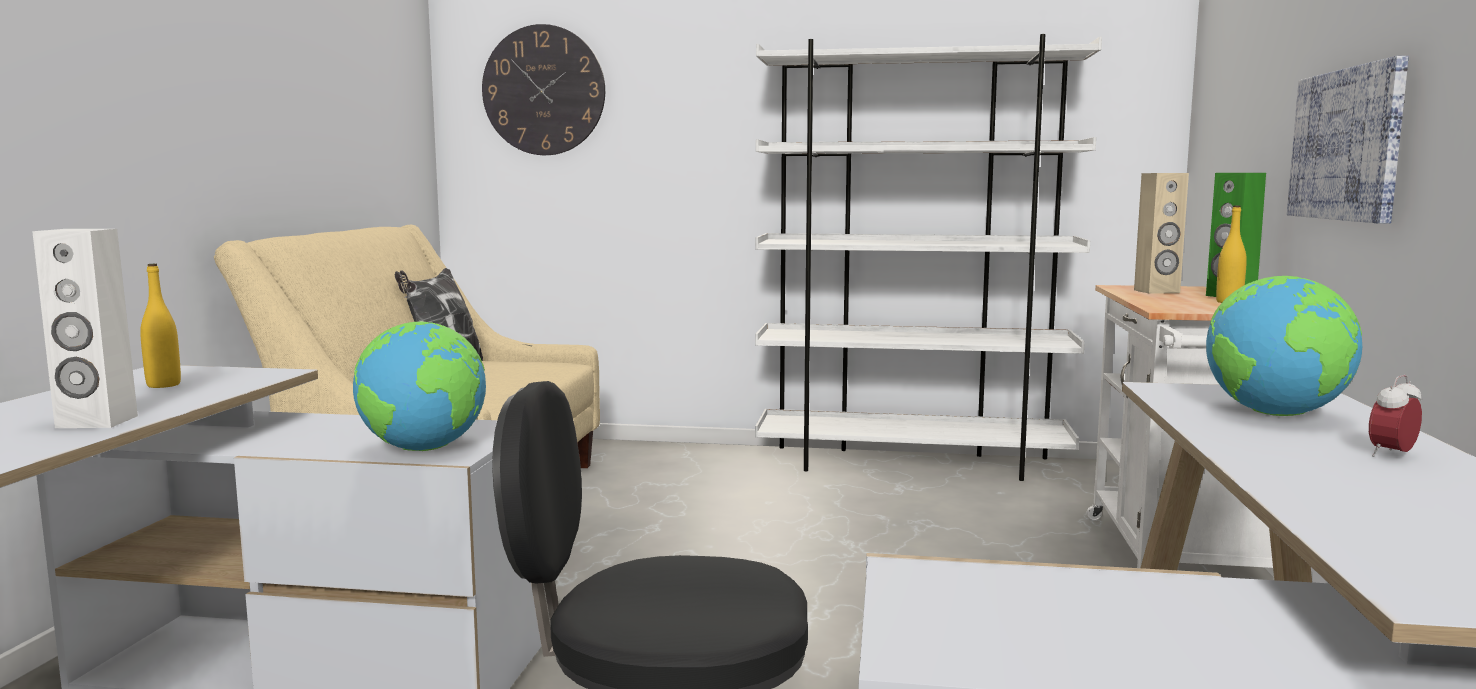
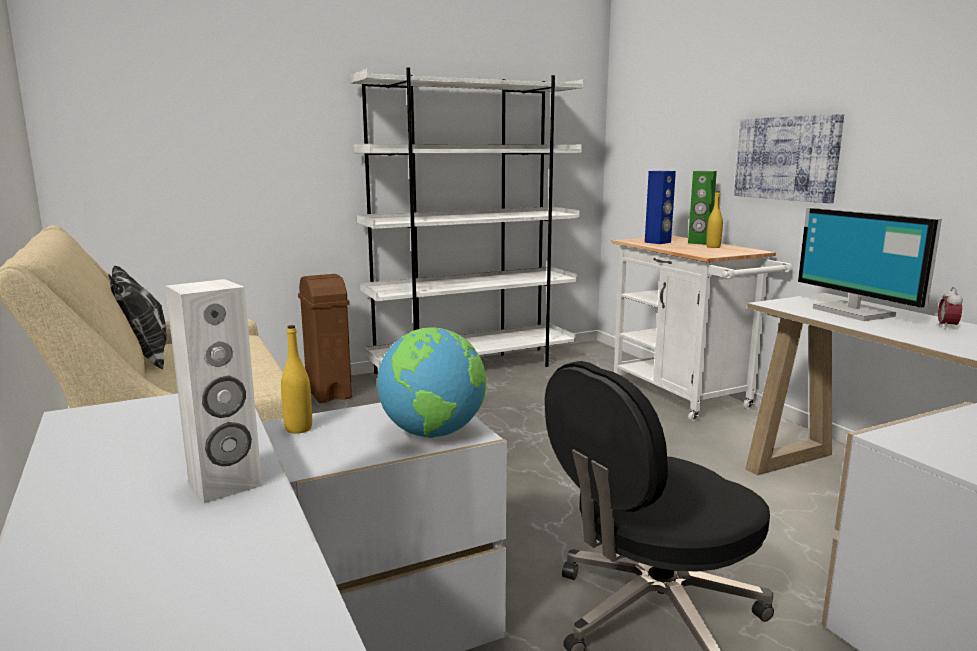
camera: 35 degrees left, 5 degrees up
(163, 385) = (147, 431): yellow bottle -> yellow bottle (298, 429)
(543, 90) = (149, 94): wall clock -> none
(698, 458) = (329, 393): none -> brown trash can
(1157, 291) = (658, 242): beige speaker -> blue speaker
(1276, 414) = (855, 312): globe -> monitor

